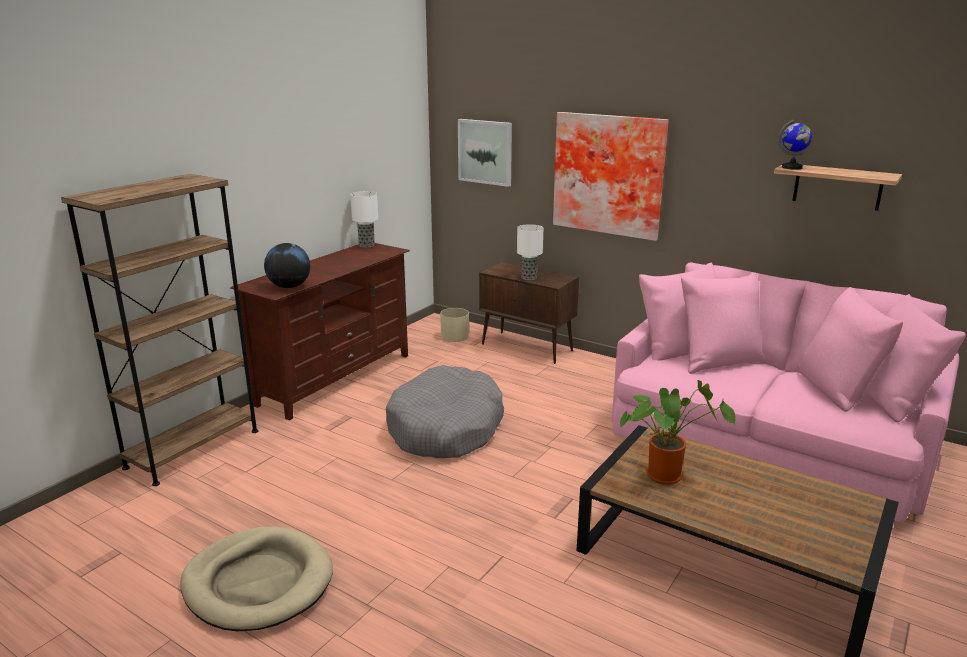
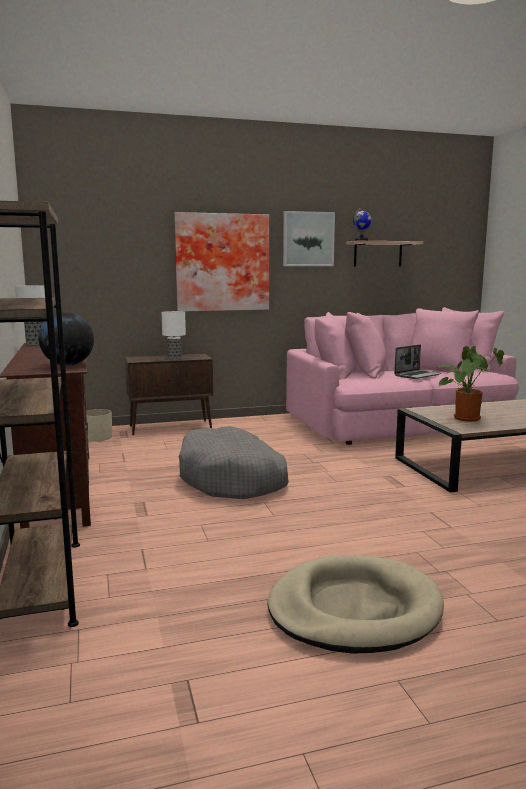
camera: 50 degrees left, 10 degrees down
(485, 152) = (96, 254): picture -> picture (308, 239)
(759, 388) = (417, 375): none -> laptop

